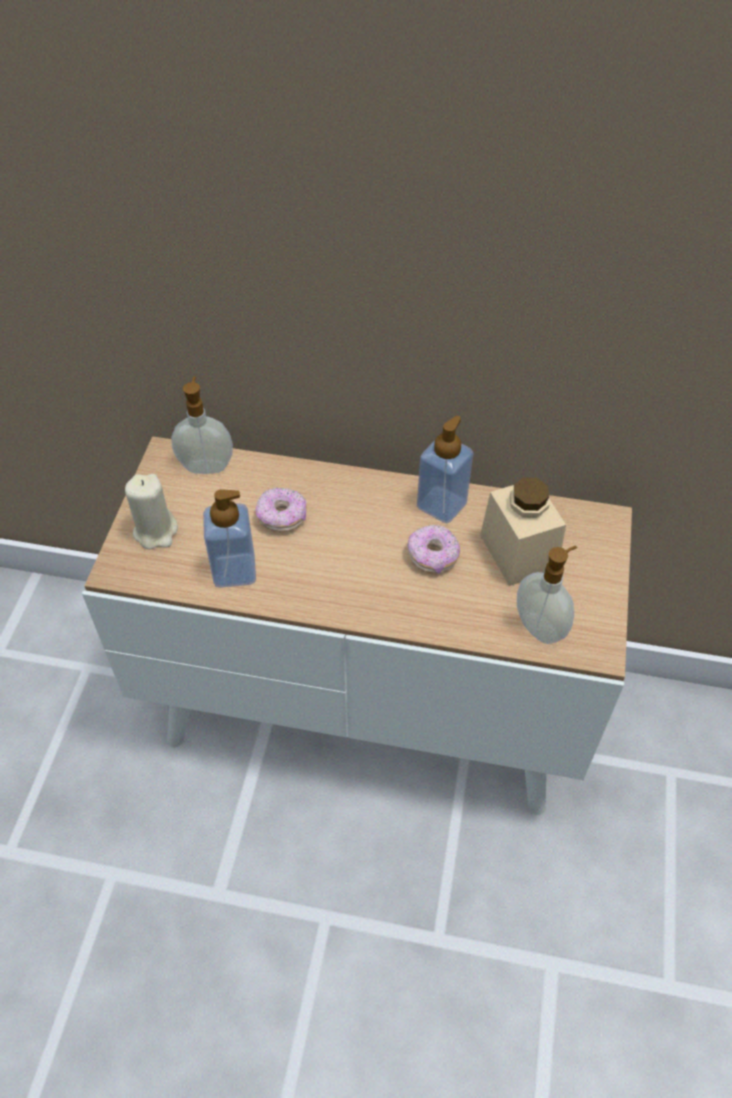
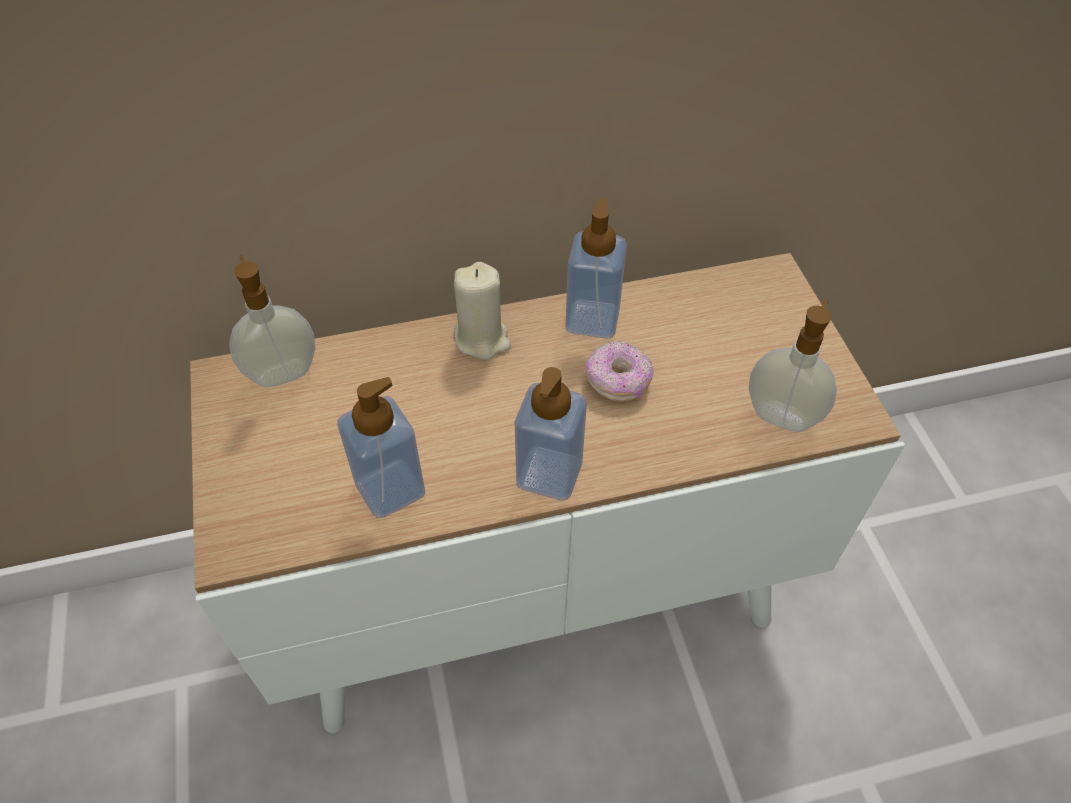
camera: 25 degrees left, 0 degrees up
(156, 531) = (259, 478): beige candle -> beige candle (482, 338)
(282, 517) = (414, 401): donut -> none
(345, 602) = (549, 474): none -> soap dispenser
(518, 552) = (707, 342): beige jar -> none

